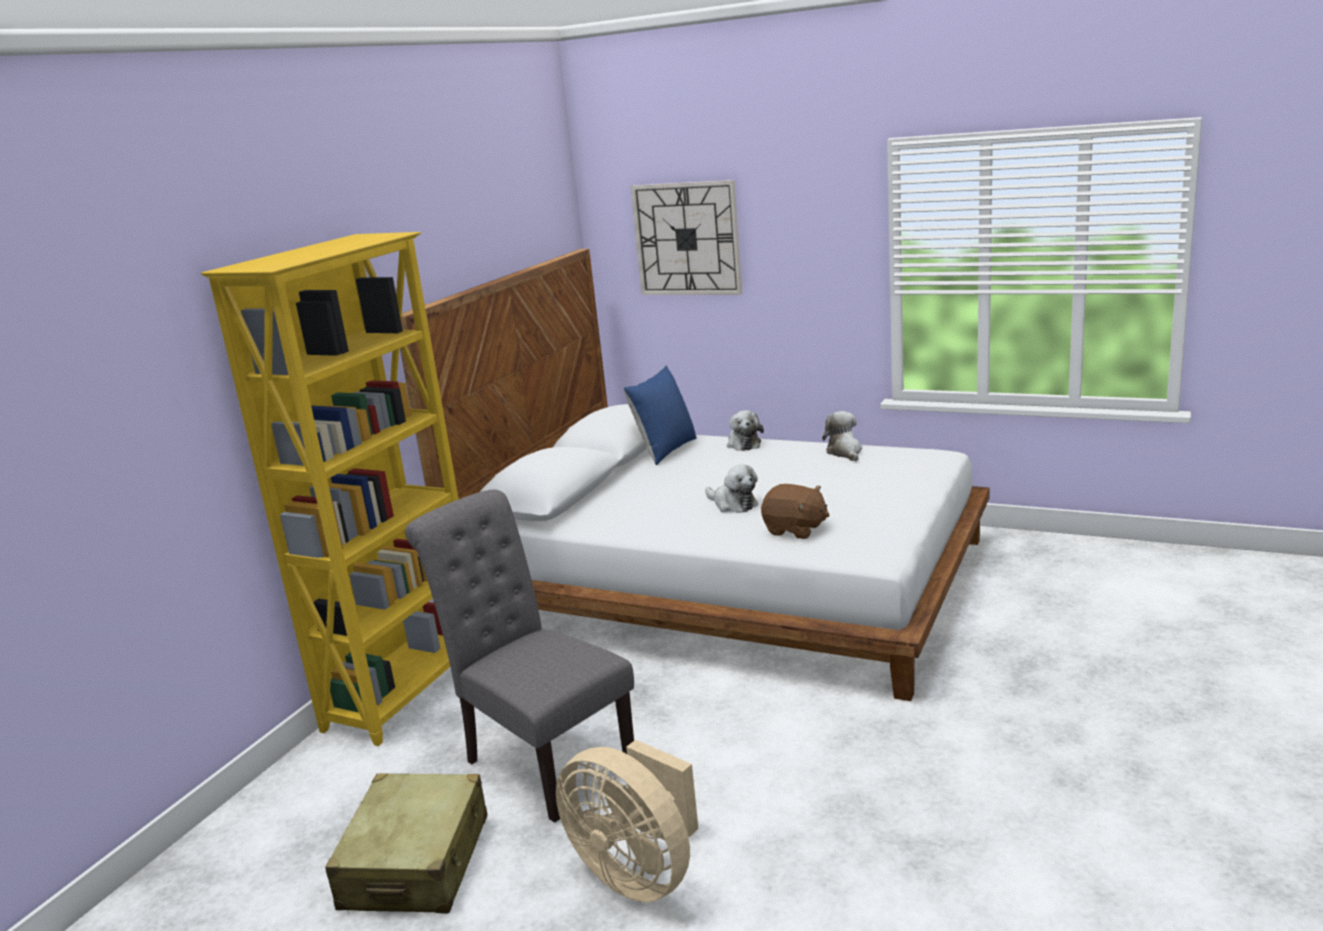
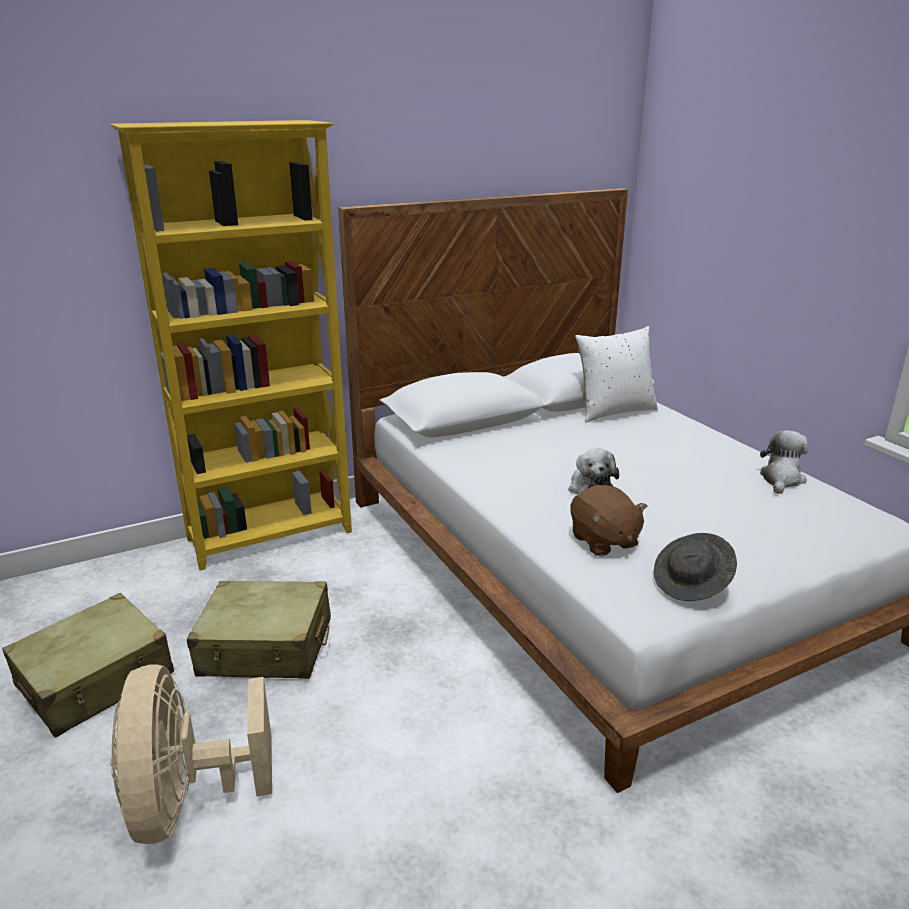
camera: 35 degrees right, 5 degrees up
(541, 760) = (266, 647): grey chair -> beige suitcase
(665, 450) = (614, 411): blue pillow -> white pillow
(687, 239) = (722, 196): wall clock -> none
(743, 444) = (693, 431): plush toy -> none
(883, 528) = (692, 583): none -> grey hat

